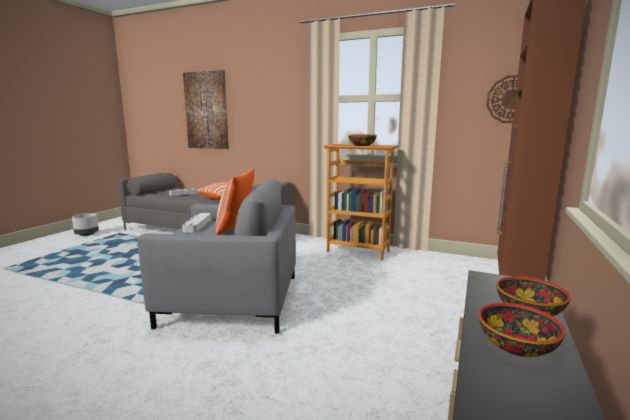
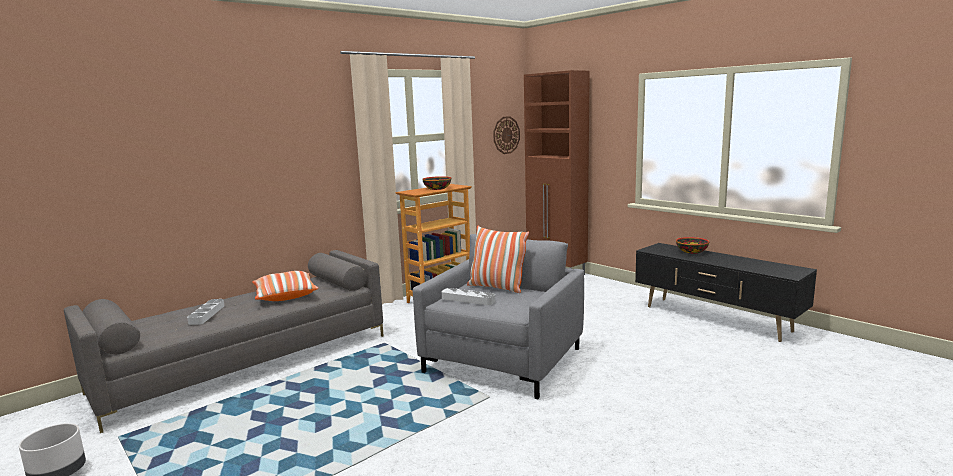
camera: 65 degrees left, 0 degrees up
(206, 110) = (176, 171): picture -> none
(516, 345) = (723, 259): bowl -> none

